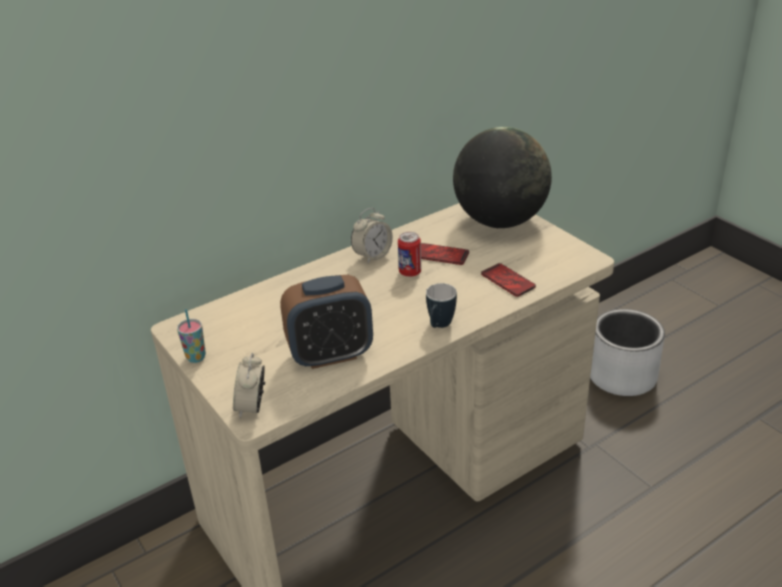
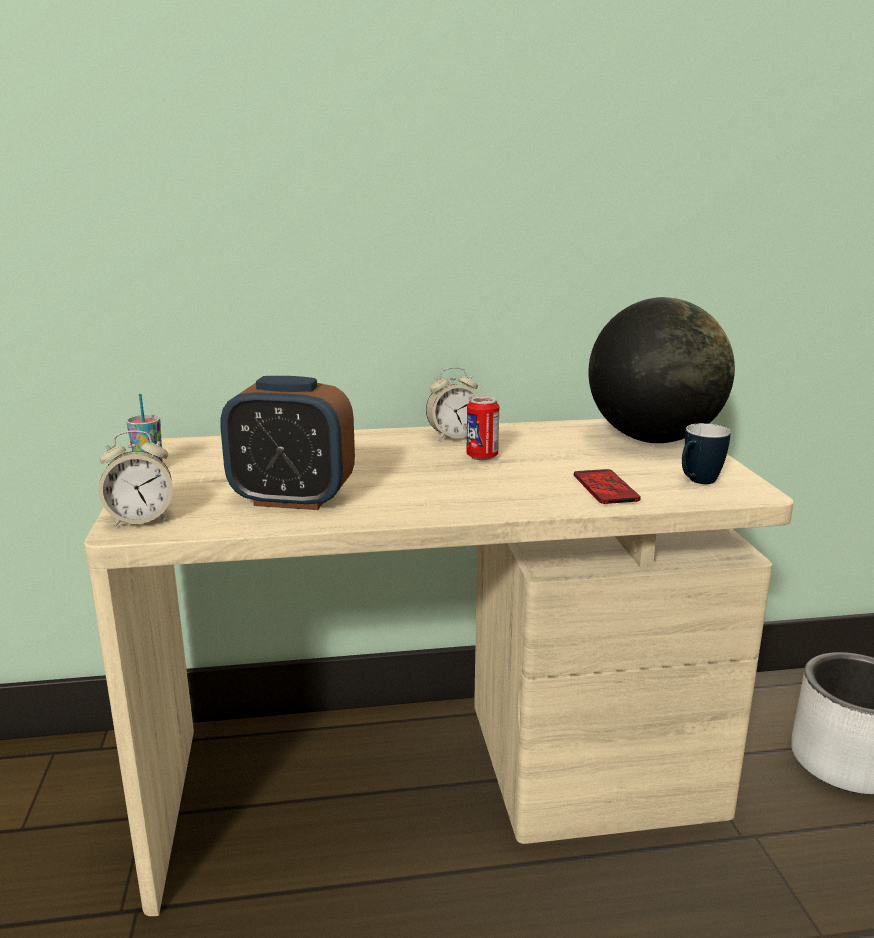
camera: 25 degrees right, 15 degrees down
(252, 406) = (141, 519): alarm clock -> alarm clock turned 135 degrees counterclockwise
(439, 326) = (460, 506): mug -> mug (697, 482)
(441, 255) = (540, 451): phone -> none

